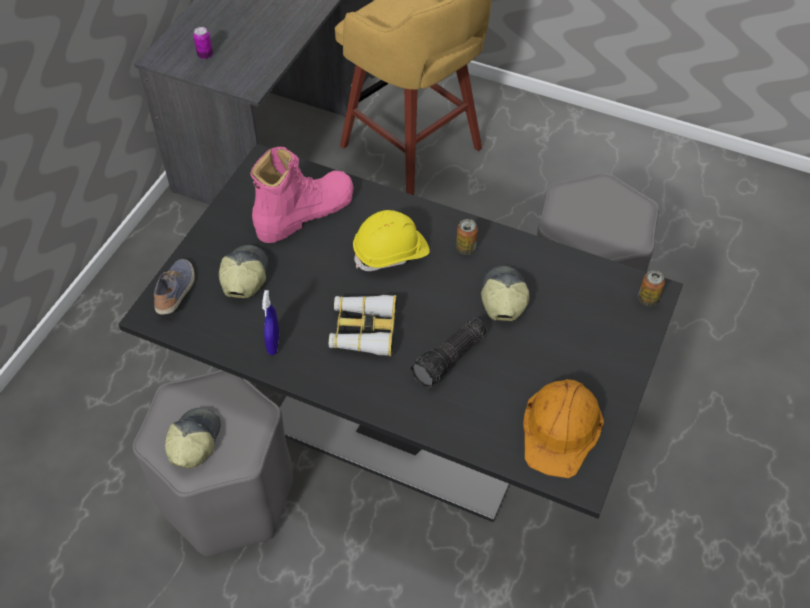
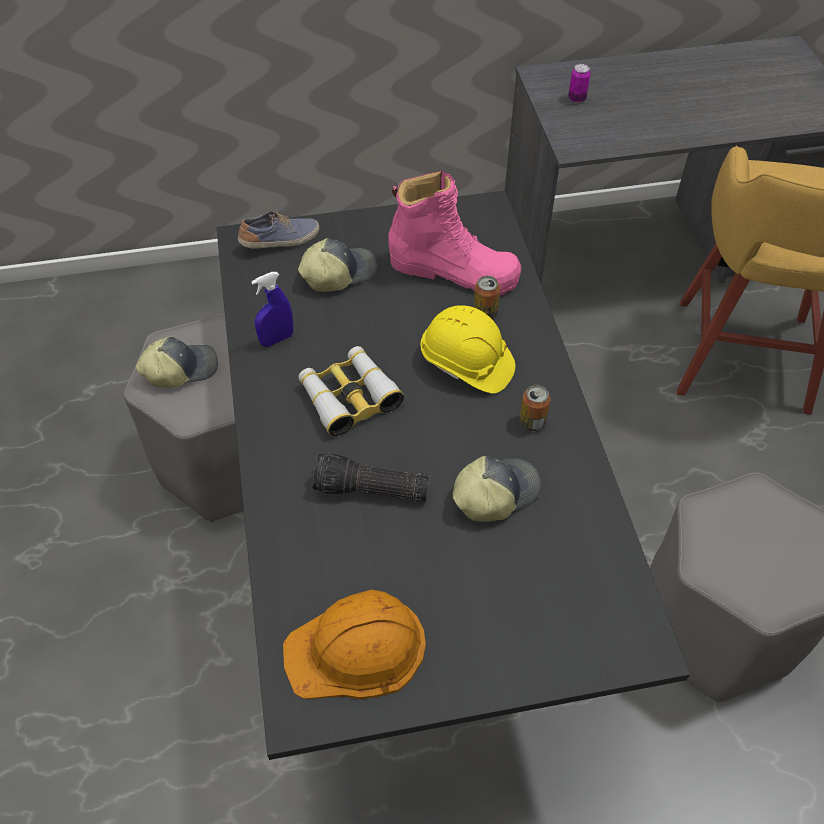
camera: 55 degrees right, 0 degrees up
(648, 299) = (626, 645): can -> can (485, 313)

